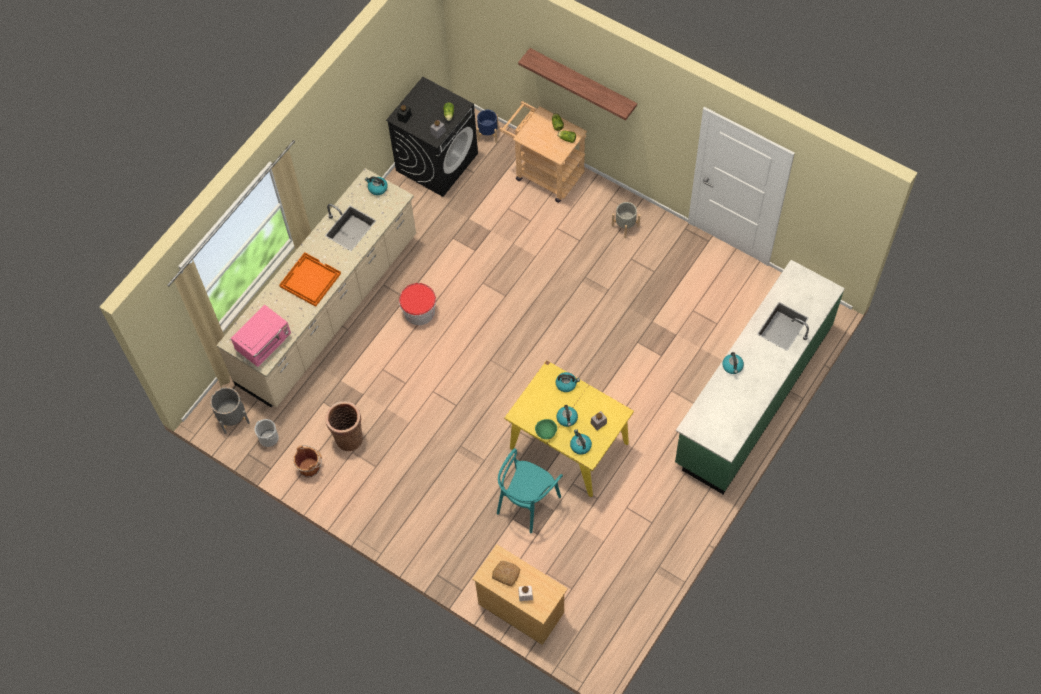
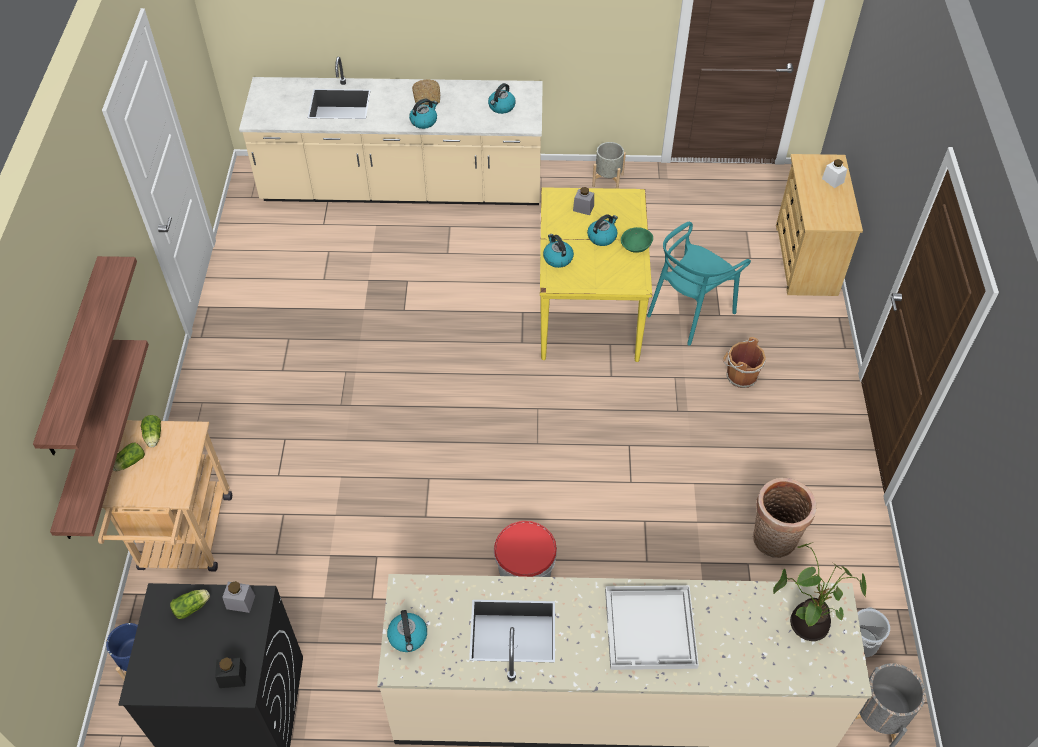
camera: 125 degrees left, 10 degrees down
(265, 343) = (806, 621): pink microwave -> potted plant
(309, 280) = (651, 629): orange tray -> white tray
(310, 467) = (851, 560): brown bucket -> brown bucket (740, 376)
(505, 574) = (829, 205): bread -> bread (427, 97)
(527, 502) = (689, 312): turquoise chair -> turquoise chair turned 135 degrees clockwise
(563, 98) = (88, 441): none -> shelf
(580, 445) = (625, 211): kettle -> kettle (501, 107)
(625, 226) = (231, 400): grey planter -> grey planter (607, 180)
(752, 395) = (403, 187): green counter -> beige counter

